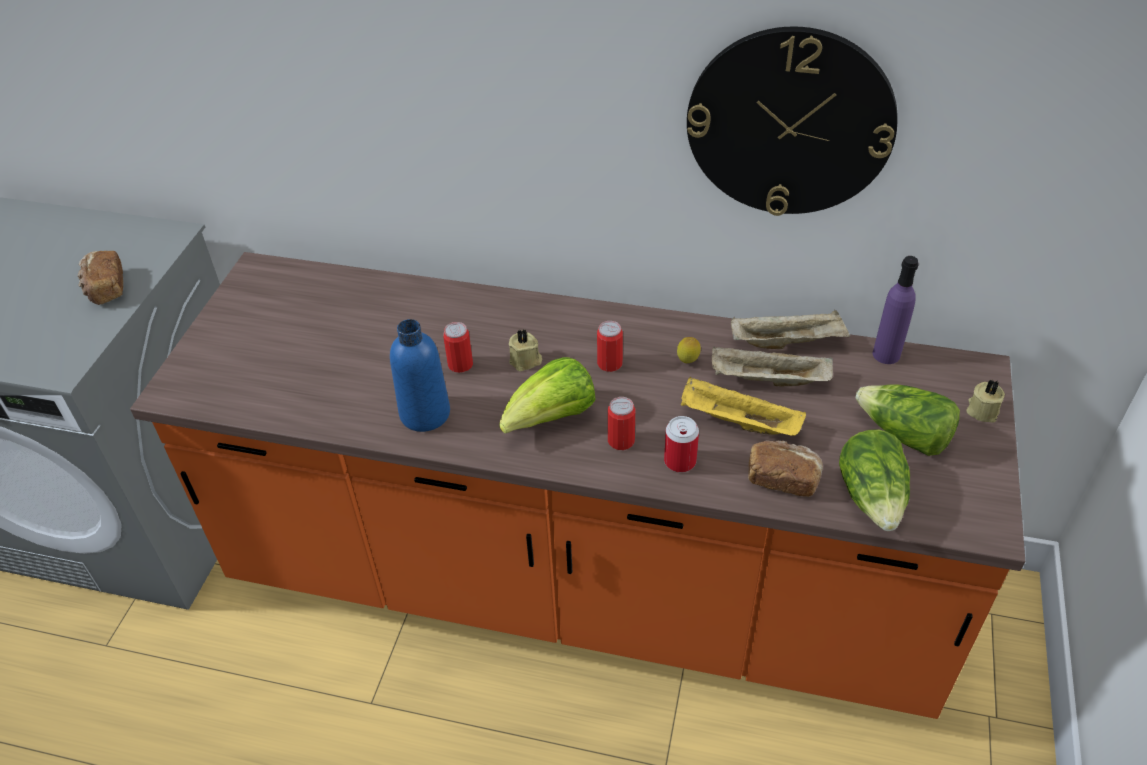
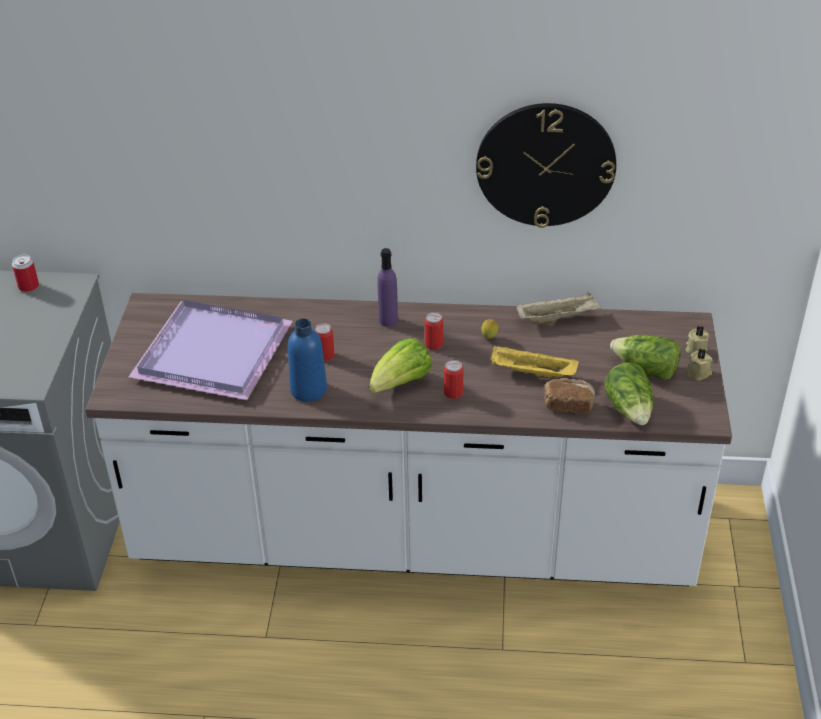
camera: 10 degrees left, 5 degrees down
(105, 288) = (39, 327): bread -> none
(318, 348) = (214, 354): none -> purple tray
(526, 361) = (372, 348): beige candle -> beige candle (699, 373)
(581, 585) = (413, 535): orange counter -> white counter
(680, 461) = (496, 401): can -> can (28, 286)
(767, 381) = (547, 344): beige tray -> none
(886, 354) = (627, 319): purple bottle -> purple bottle (388, 320)

